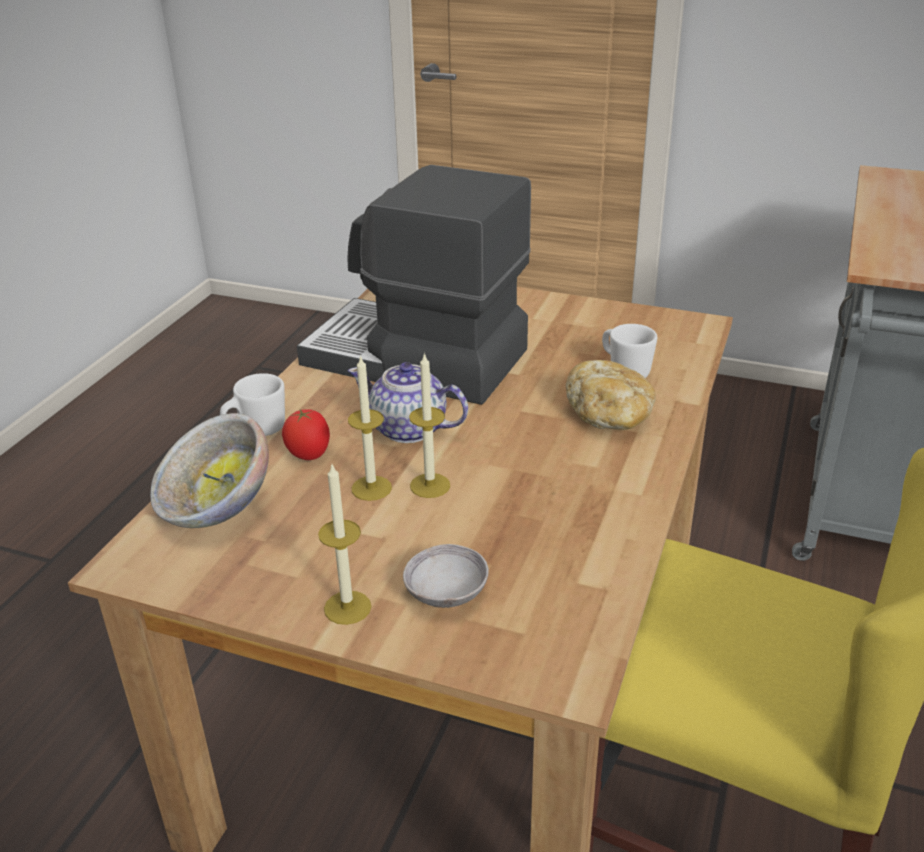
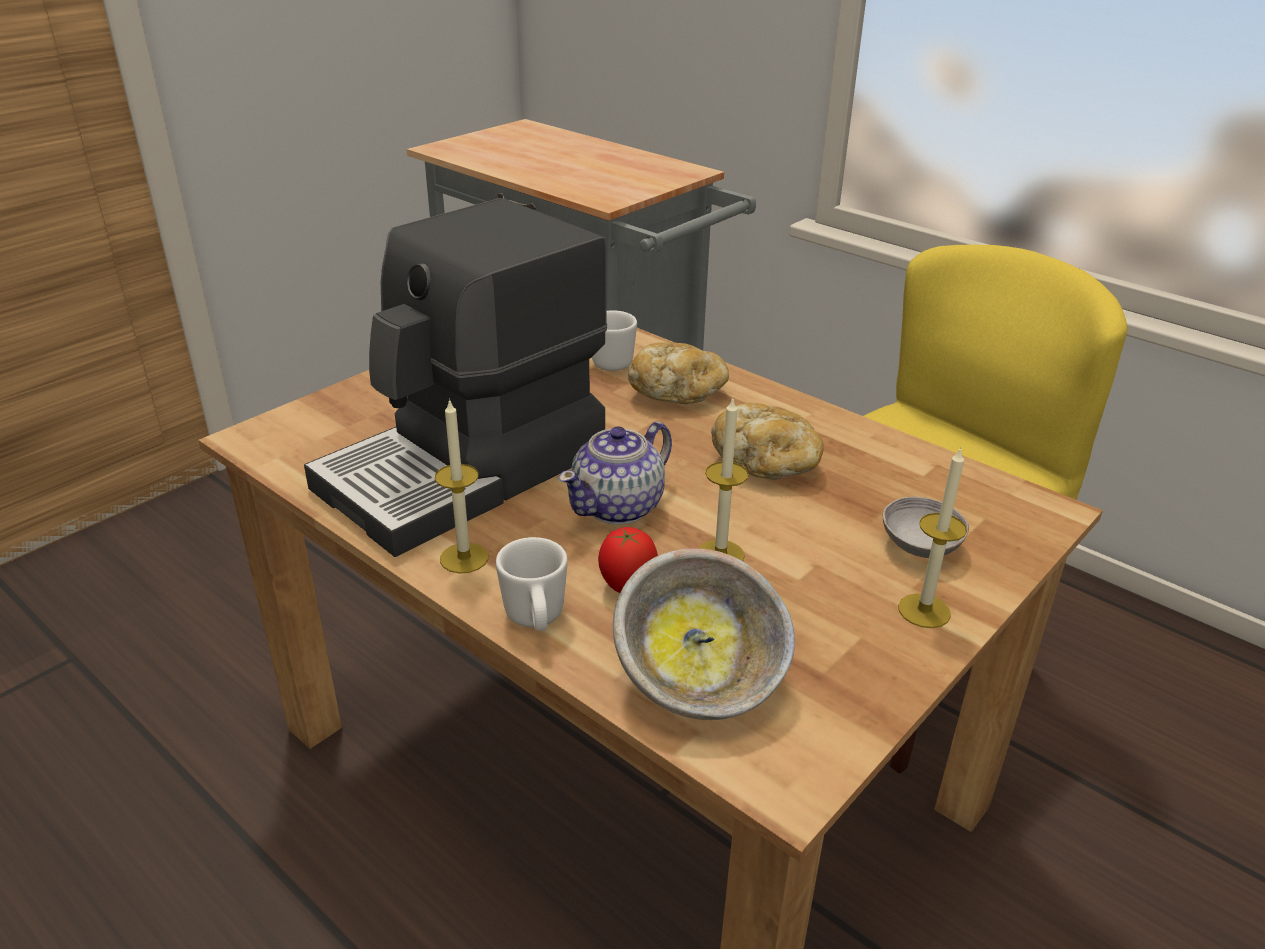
camera: 70 degrees left, 0 degrees up
(430, 485) = (736, 517): candle -> candle (464, 558)
(525, 485) = (766, 464): none -> bread

